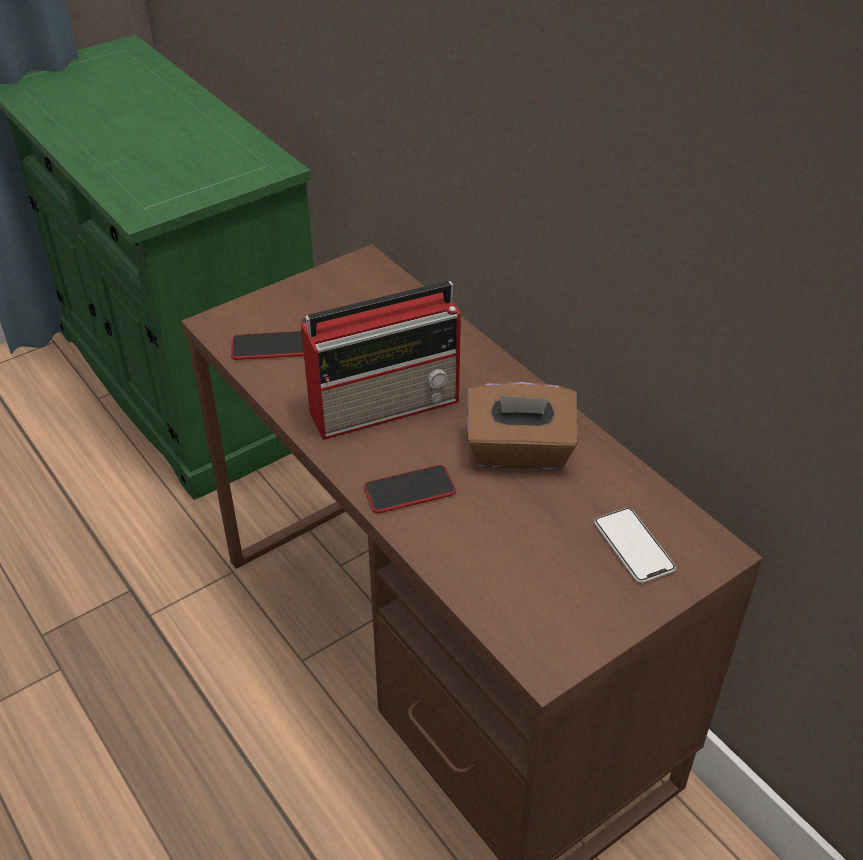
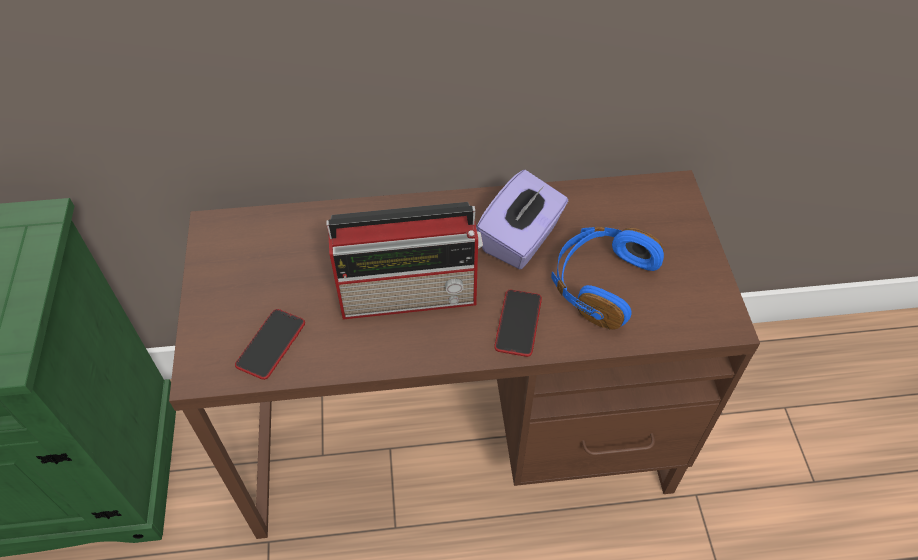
camera: 60 degrees left, 10 degrees up
(387, 405) = (411, 294): radio -> radio turned 75 degrees clockwise
(513, 534) = (600, 283): none -> blue headphones
(519, 452) = (521, 239): brown tissue box -> purple tissue box
(633, 546) = (648, 225): phone -> none

